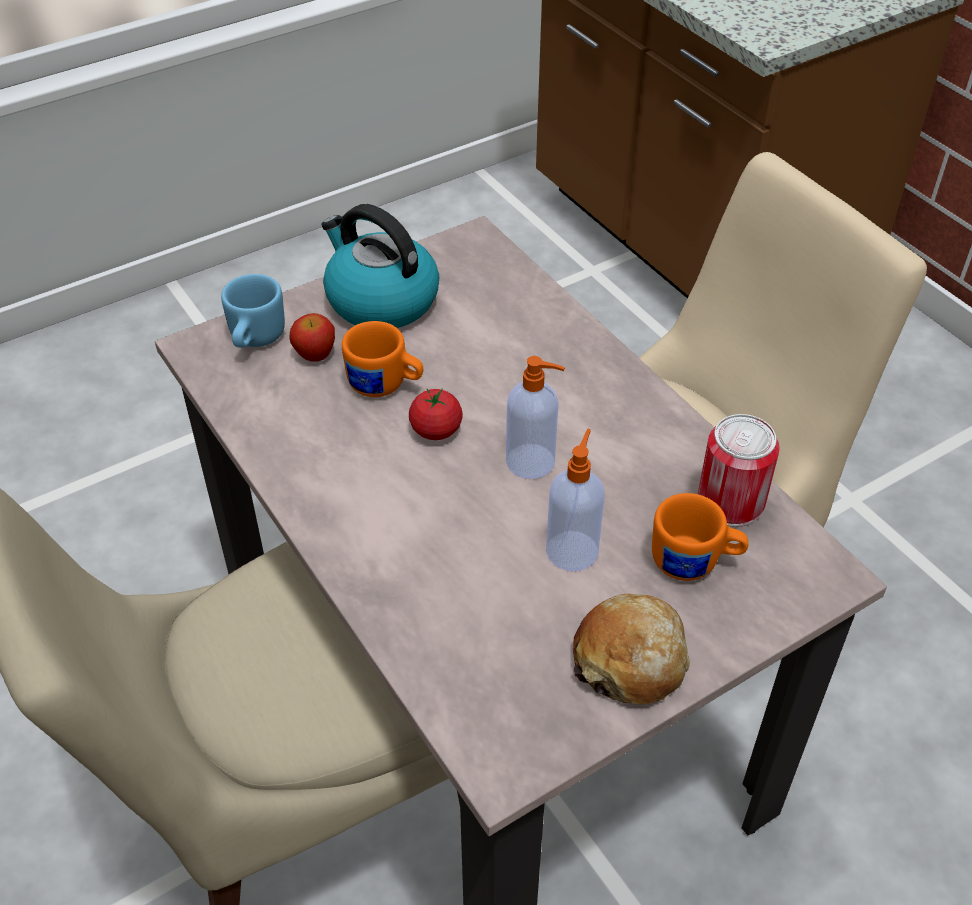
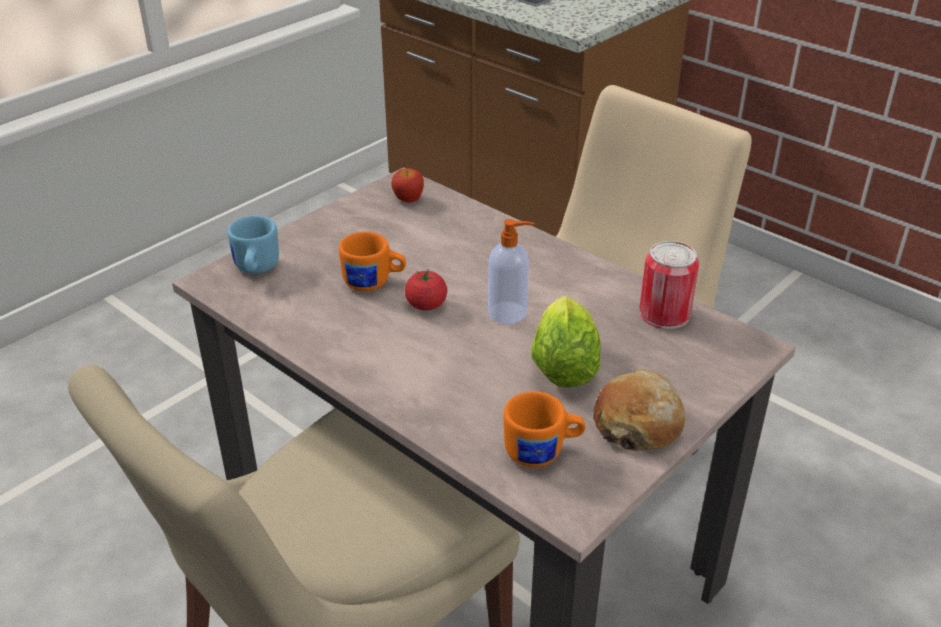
camera: 15 degrees left, 10 degrees down
(315, 354) = (309, 271): apple -> apple (408, 199)
(380, 300) = (346, 230): kettle -> none
(572, 549) = (563, 362): soap dispenser -> lettuce
(695, 563) = (656, 355): orange mug -> orange mug (543, 452)

